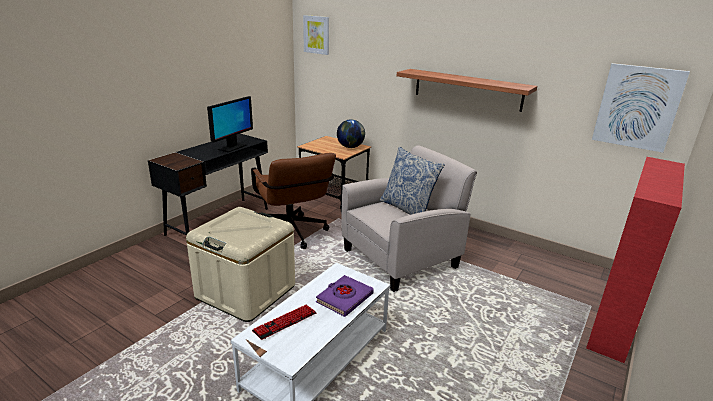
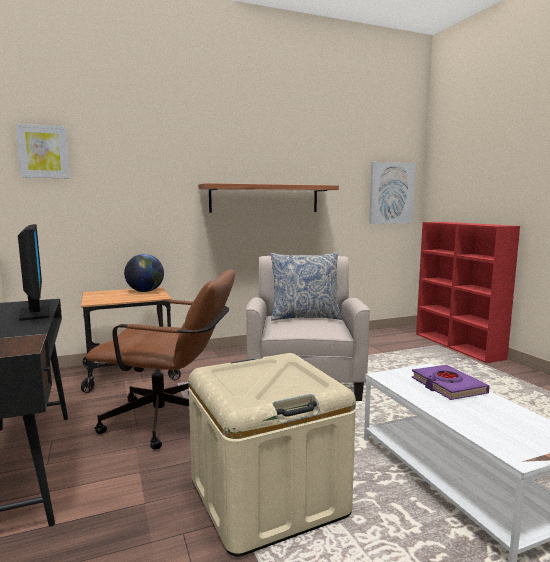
camera: 55 degrees left, 15 degrees down
(285, 322) = (489, 427): keyboard -> none

